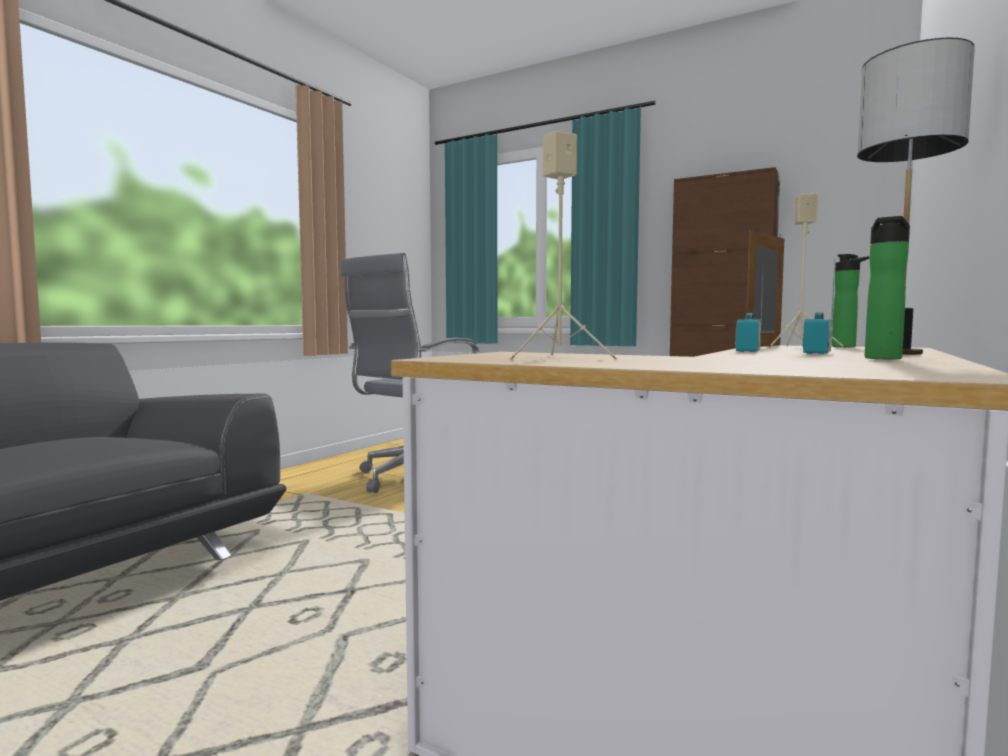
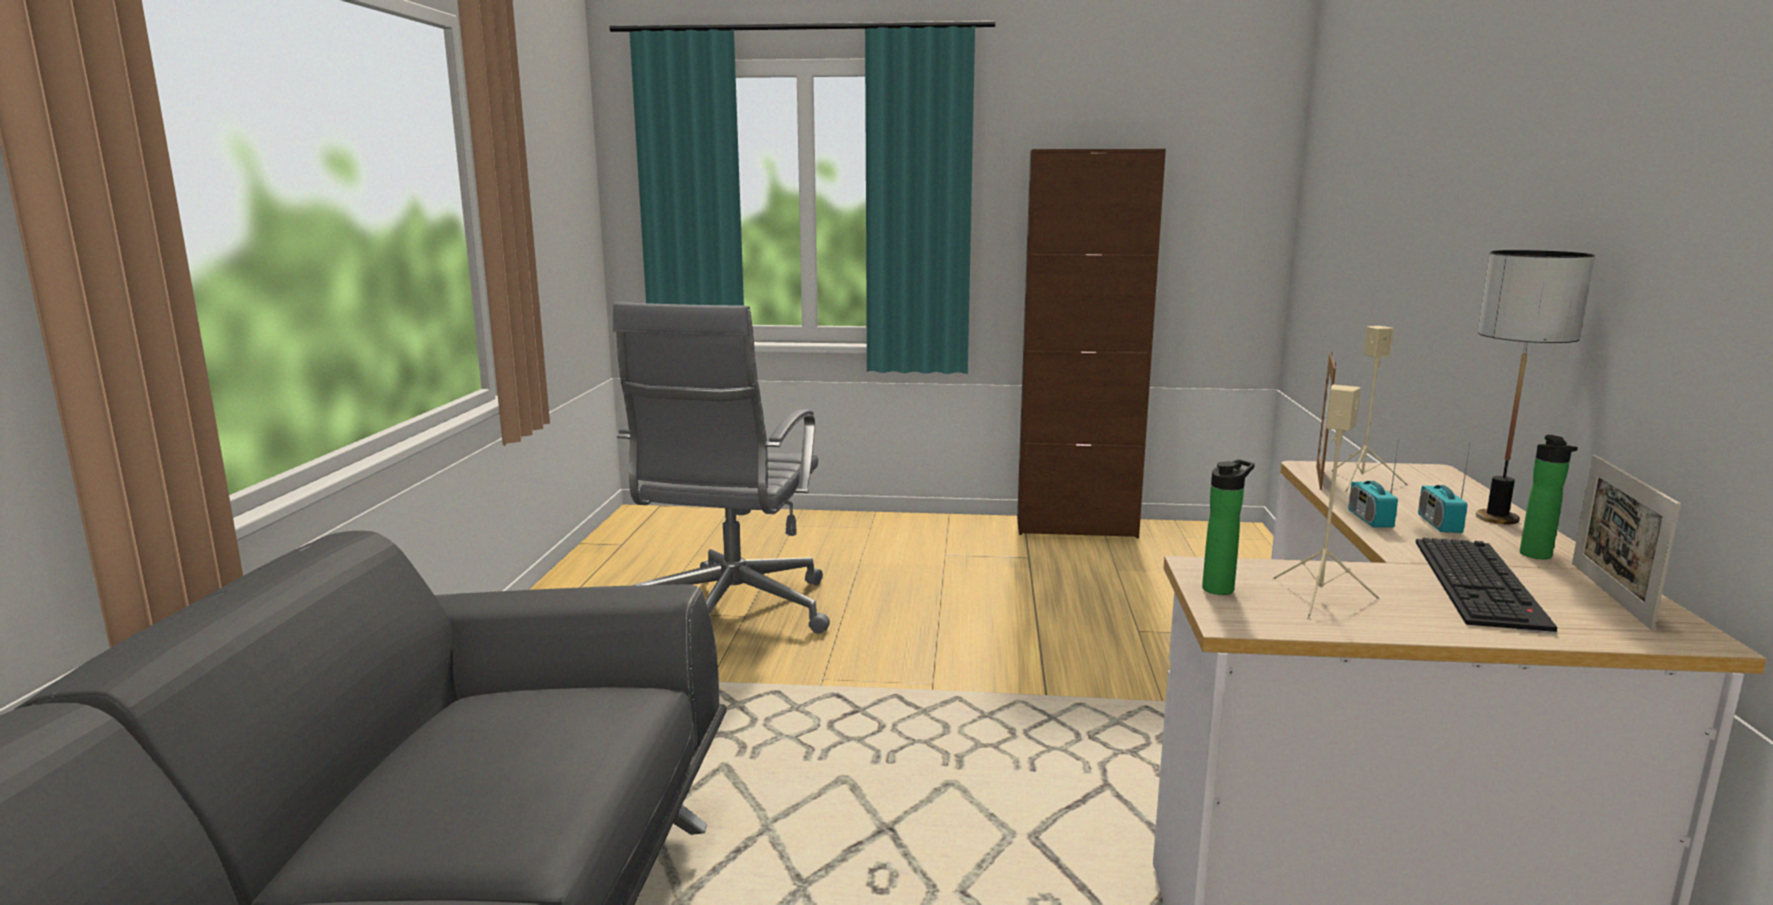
camera: 25 degrees left, 10 degrees up
(759, 360) = (1482, 585): none -> keyboard
(846, 347) = (1388, 471): bottle -> bottle (1221, 588)
(911, 366) = (1609, 594): none -> picture frame

